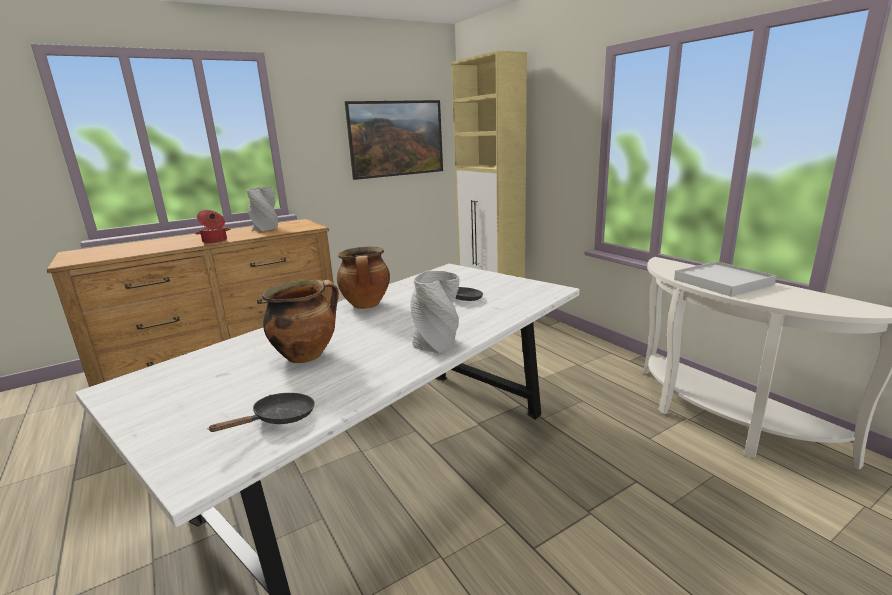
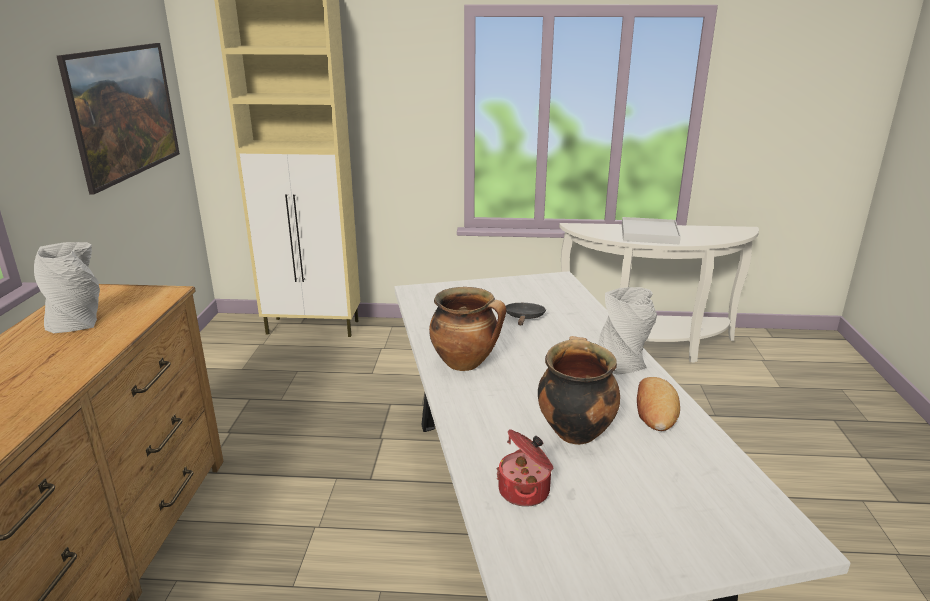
camera: 55 degrees left, 5 degrees up
(215, 241) = (70, 374): cooking pot -> cooking pot (525, 491)
(279, 419) = (714, 477): black frying pan -> none
(371, 372) = (655, 409): none -> bread

